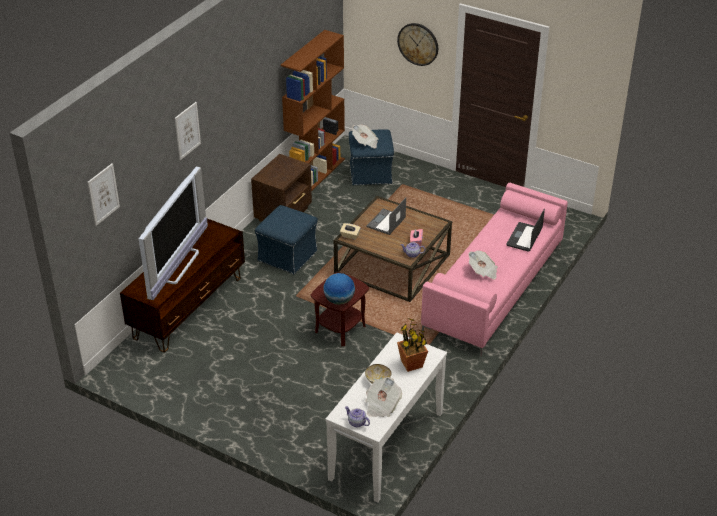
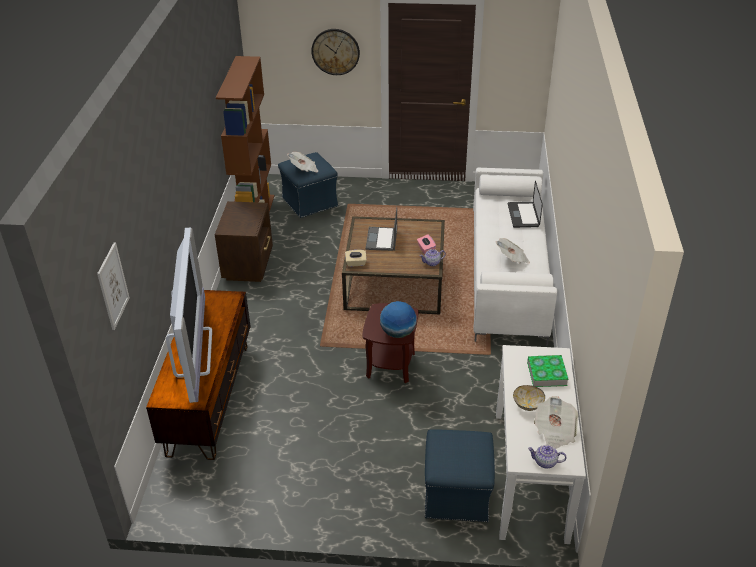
camera: 25 degrees left, 0 degrees up
(187, 130) = (164, 187): picture -> none
(288, 255) = (282, 306): blue ottoman -> blue ottoman (456, 494)
(412, 364) = (547, 374): potted plant -> book
(494, 288) = (508, 276): pink sofa -> white sofa

